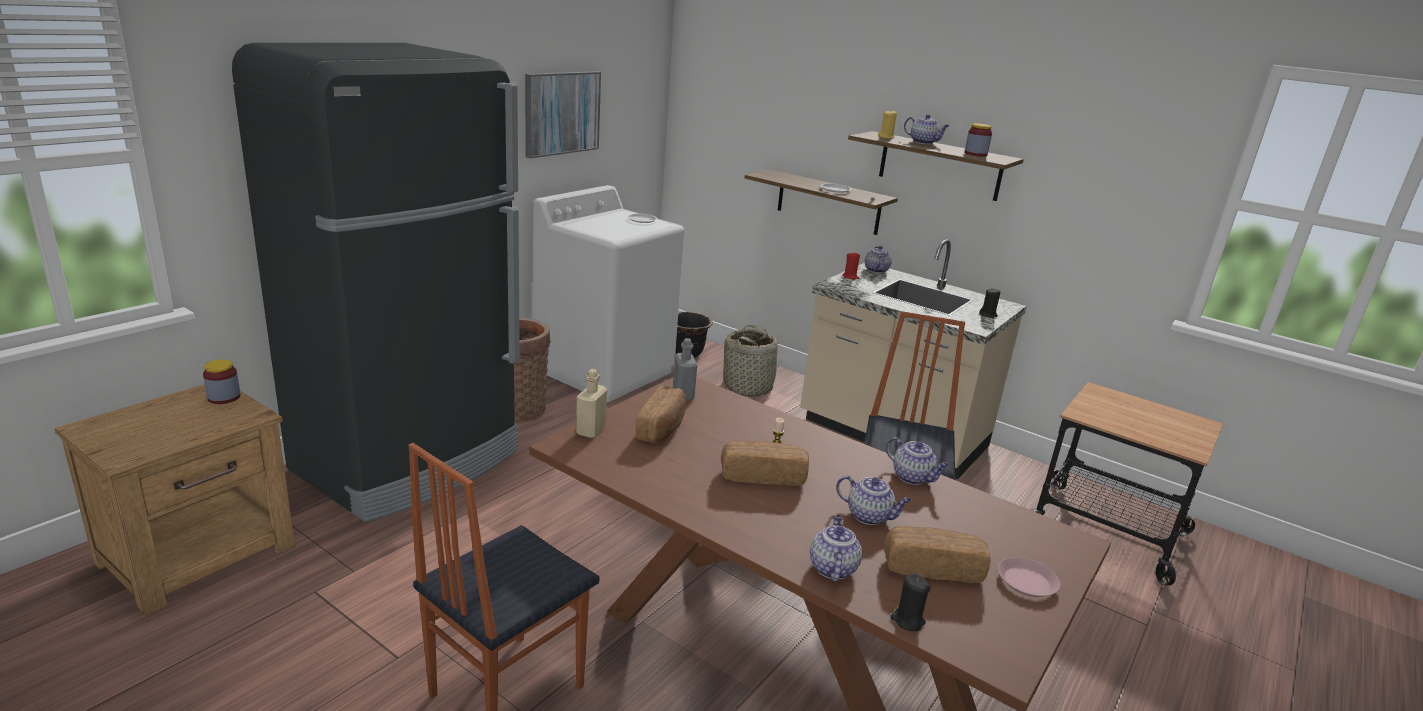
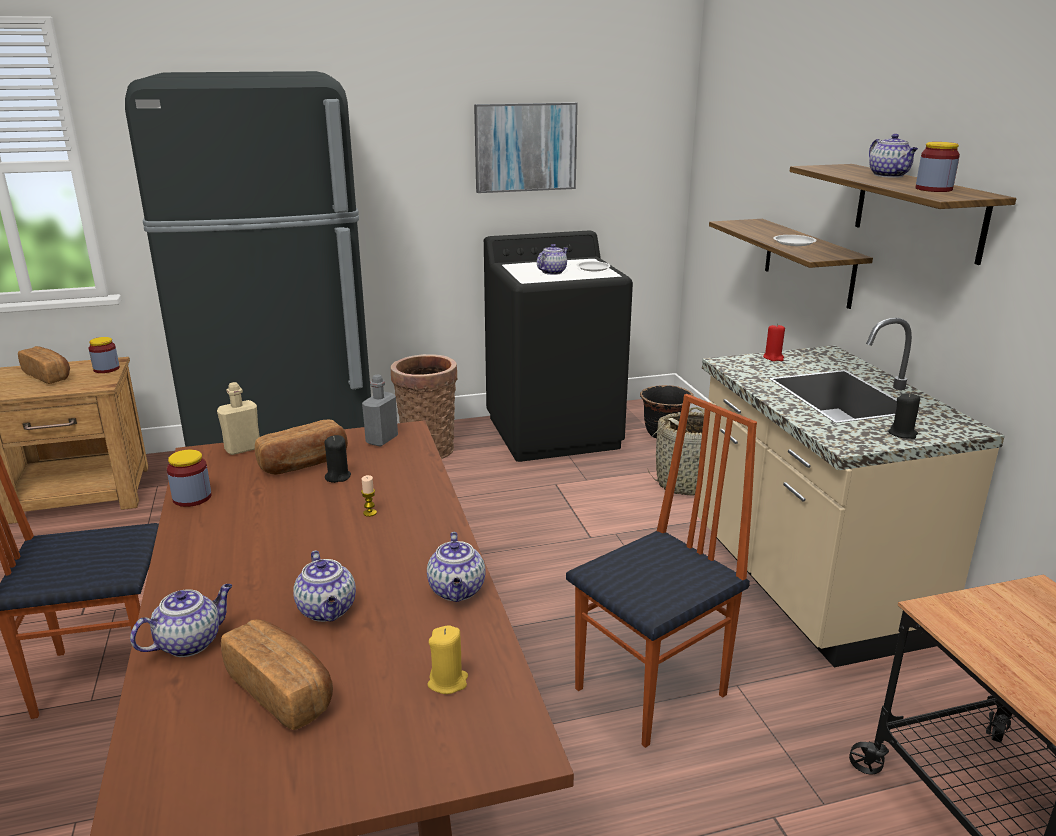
camera: 40 degrees right, 0 degrees up
(605, 370) = (554, 432): white washing machine -> black washing machine
(631, 479) = (192, 498): none -> jar
(763, 476) = (304, 534): bread -> bread (48, 376)
(876, 270) = (829, 356): teapot -> teapot (552, 272)
(886, 137) = (844, 169): yellow candle -> yellow candle (448, 682)
(907, 620) = (149, 727): black candle -> black candle (337, 477)
(1026, 582) = (355, 759): pink plate -> none

